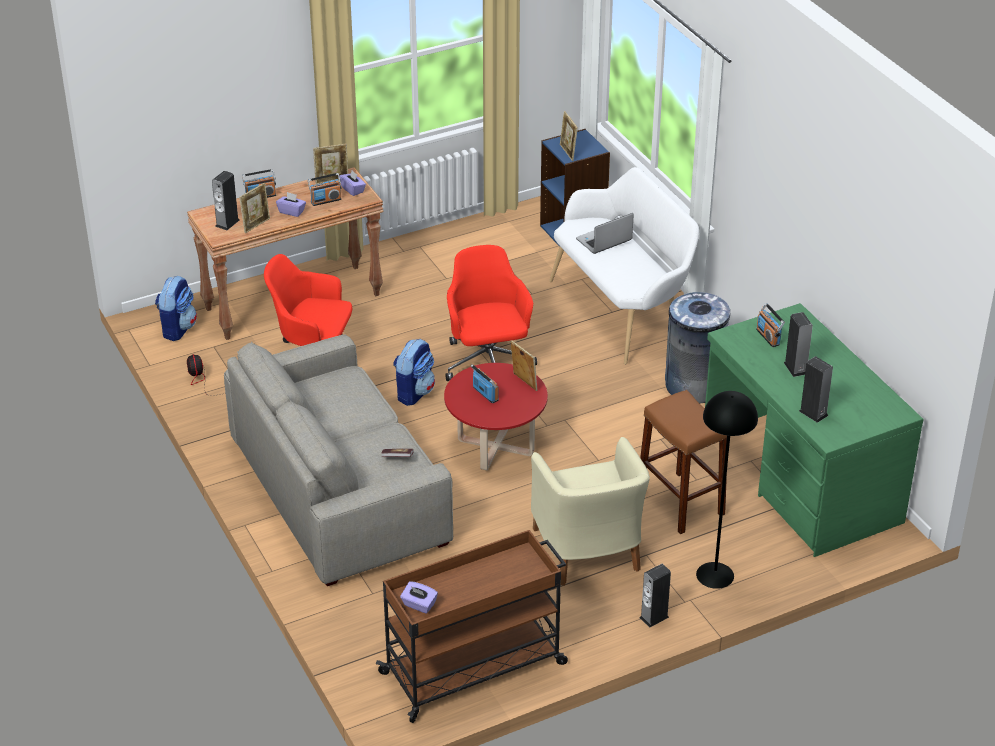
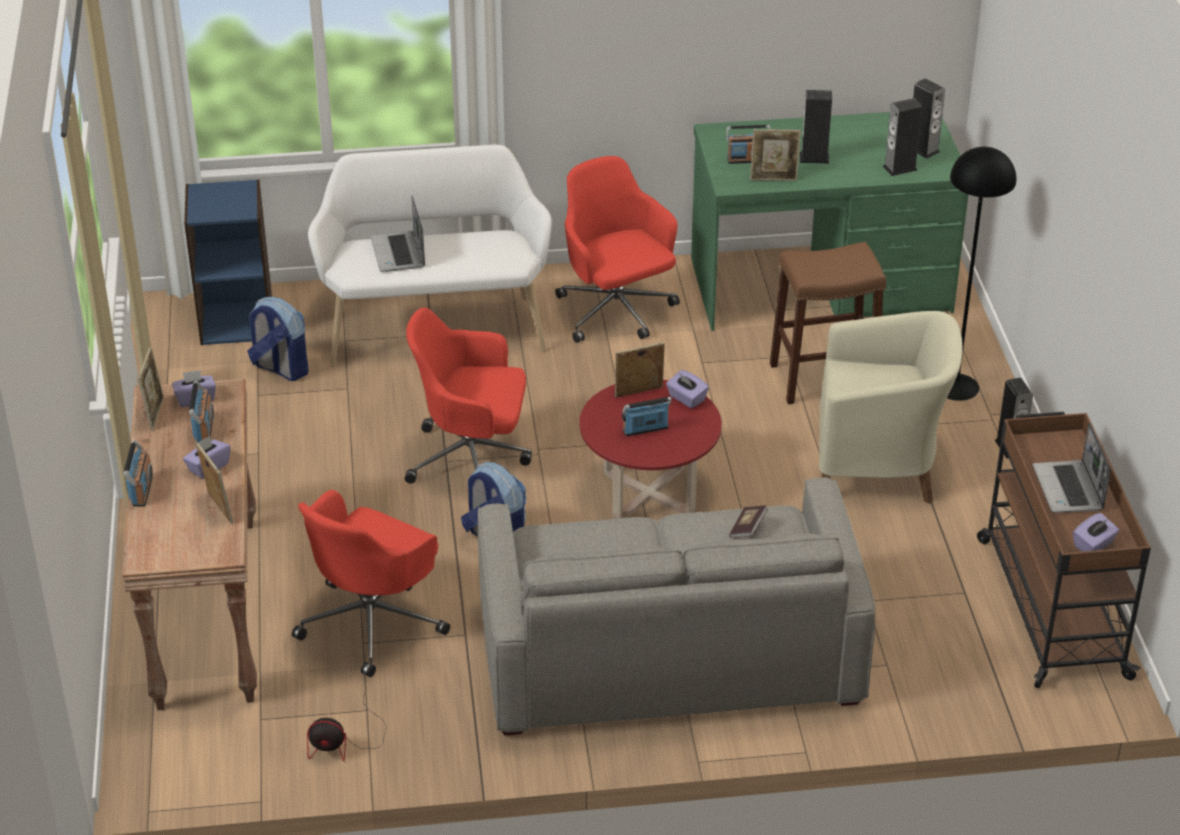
camera: 70 degrees left, 0 degrees up
(177, 328) = (186, 752): backpack -> backpack (280, 368)
(227, 223) = (190, 537): speaker -> speaker (923, 149)
(478, 584) = (1069, 489): none -> laptop
(530, 404) = (686, 398): none -> purple tissue box
(568, 152) = (233, 209): picture frame -> picture frame (774, 179)
(694, 385) = (616, 312): grey trash can -> red office chair

